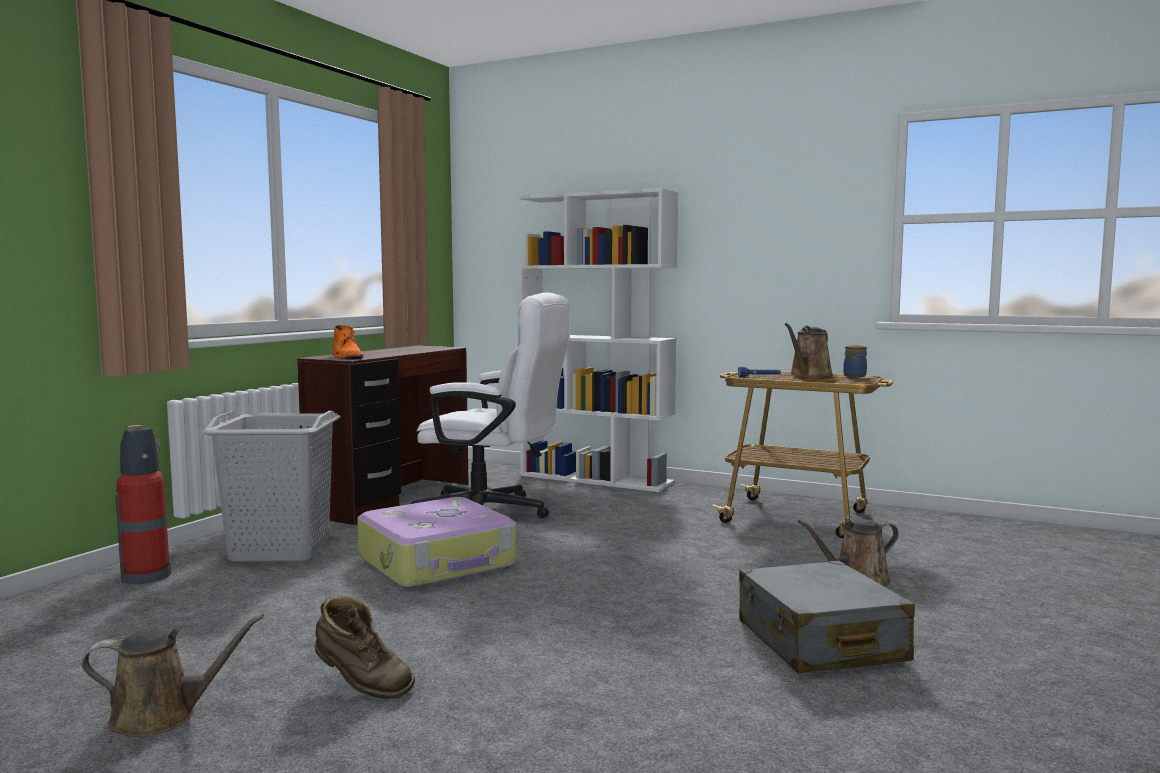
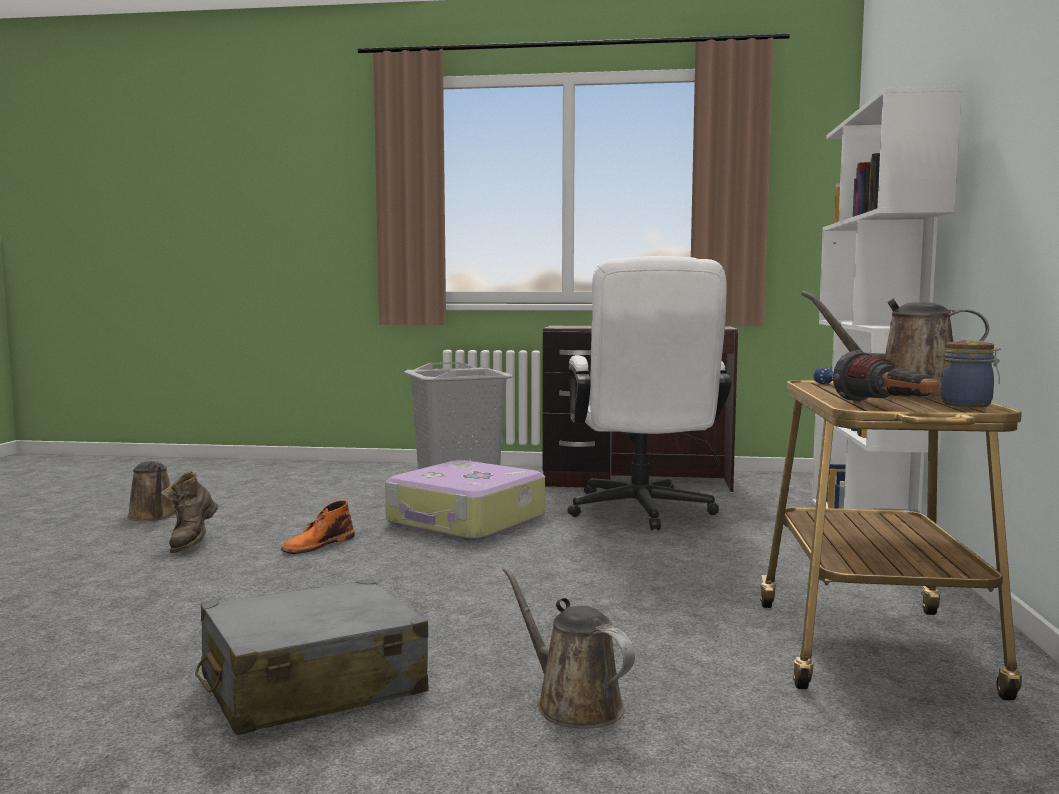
camera: 70 degrees right, 0 degrees up
(146, 576) = (380, 471): fire extinguisher -> none
(346, 357) = (572, 326): orange boot -> orange boot (317, 544)
(855, 382) = (887, 408): none -> flashlight

